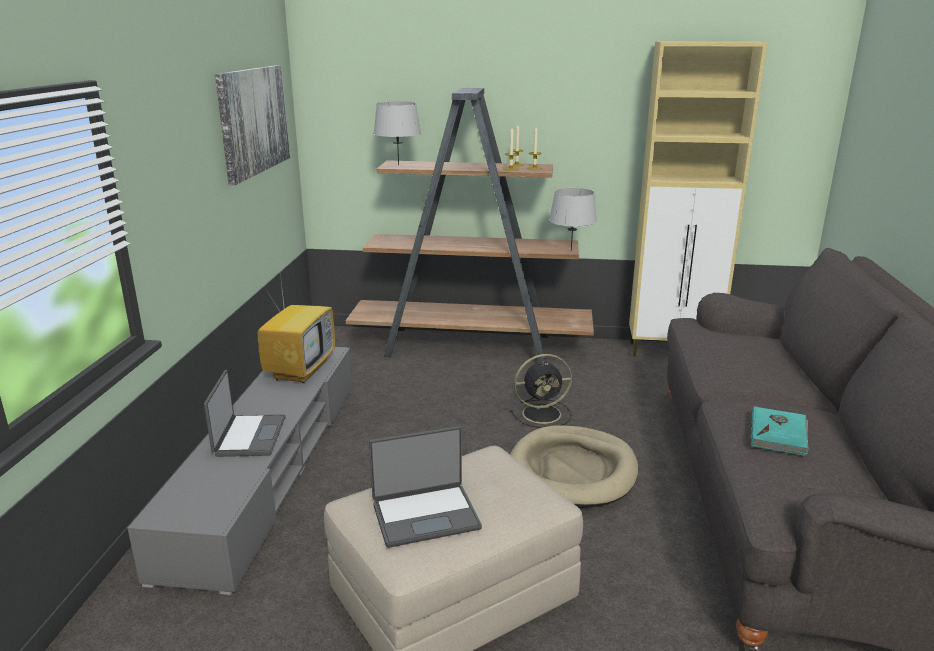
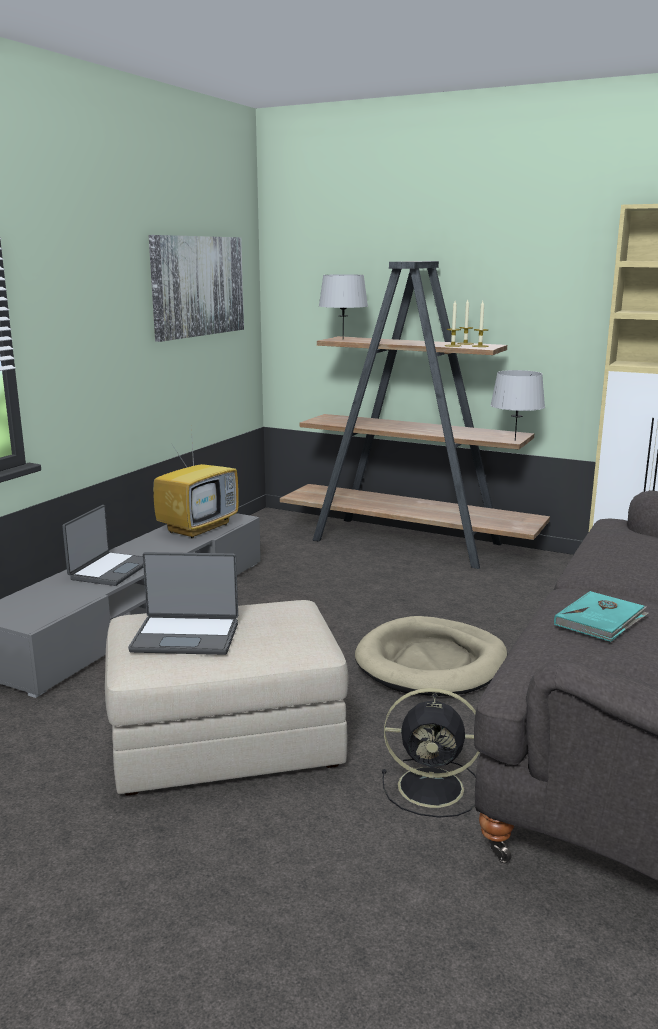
camera: 20 degrees right, 5 degrees down
(543, 414) = (440, 610): black fan -> black fan (434, 787)

